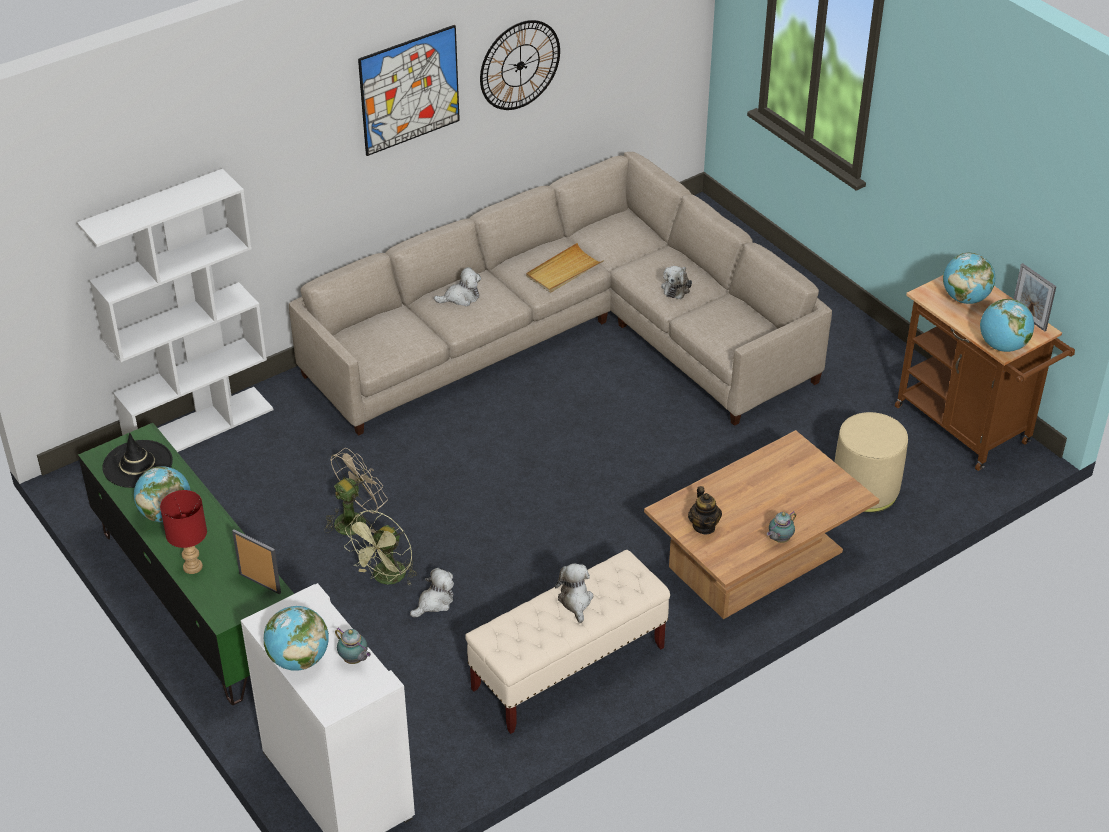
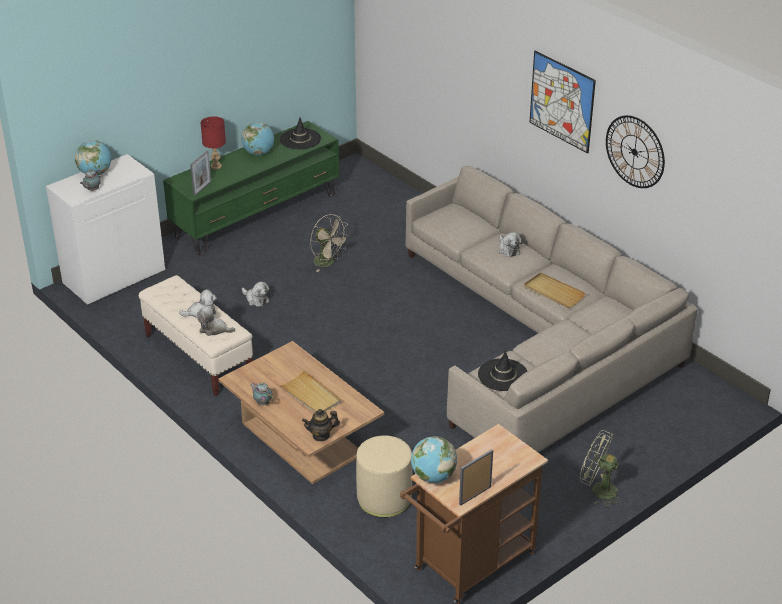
camera: 85 degrees right, 5 degrees down
(199, 426) = (407, 197): white bookcase -> none
(386, 578) = (276, 279): green fan -> green fan (598, 490)
(676, 288) = (548, 348): plush toy -> plush toy (214, 329)
(704, 526) = (275, 367): teapot -> teapot (321, 435)
(728, 327) = (503, 375): none -> black hat
(764, 494) = (310, 395): none -> beige tray
(965, 298) = (497, 457): globe -> none

